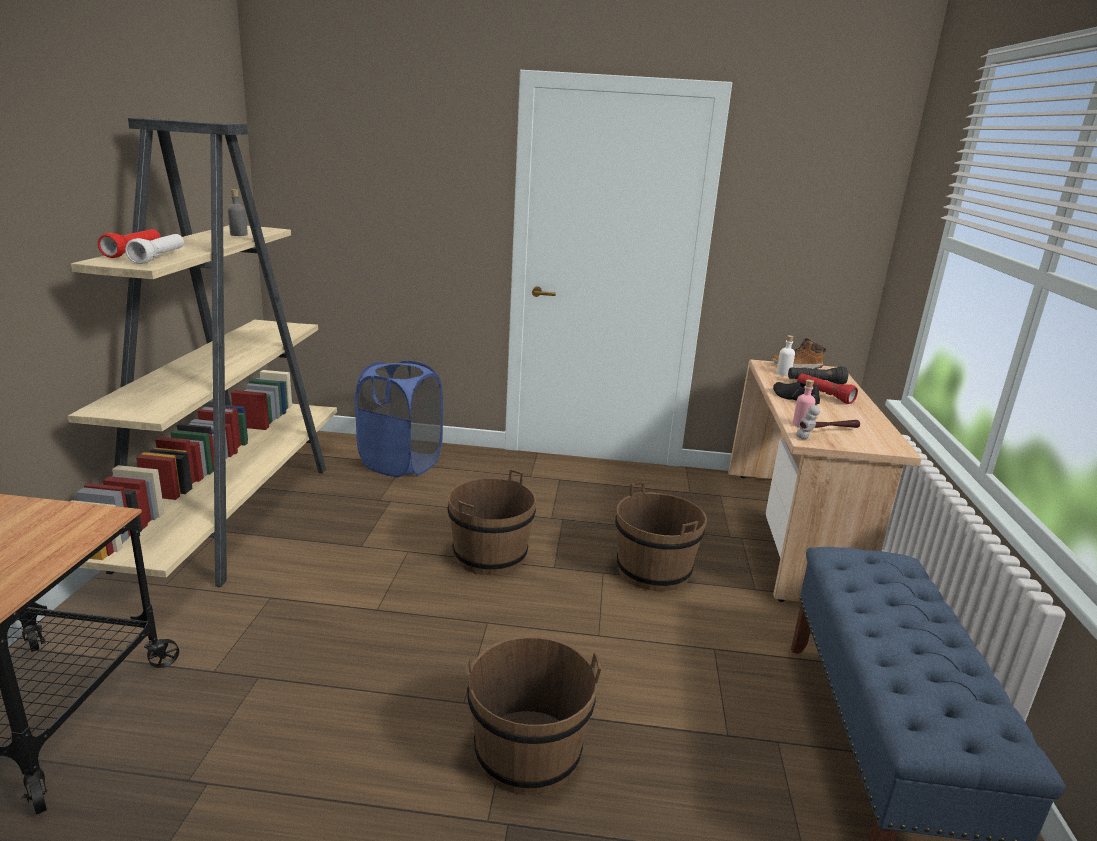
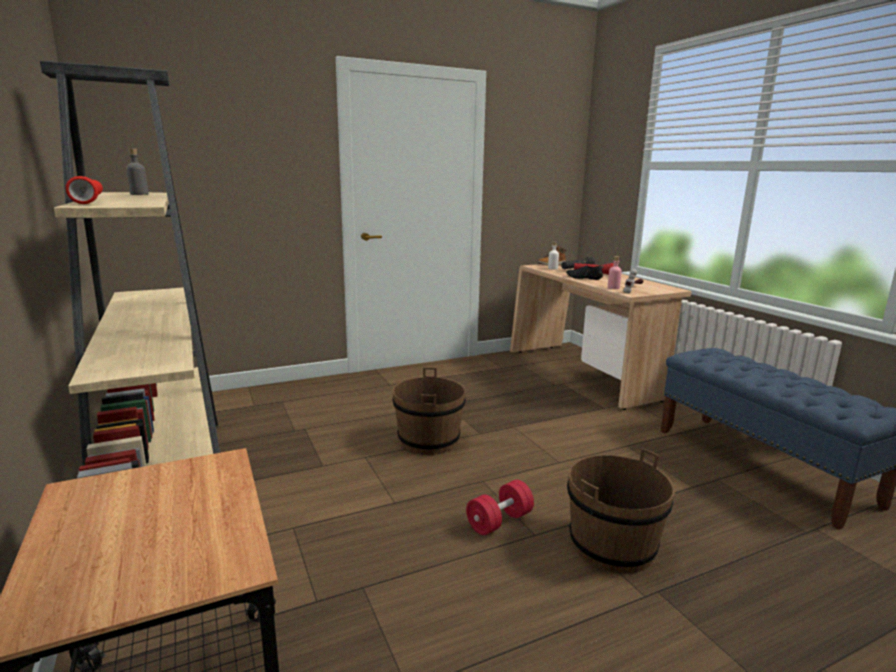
camera: 30 degrees left, 5 degrees down
(159, 258) = (133, 203): white flashlight -> none
(401, 464) = (279, 402): blue laundry basket -> none
(447, 672) = (499, 521): none -> red dumbbell
(653, 571) = (540, 416): brown bucket -> none

